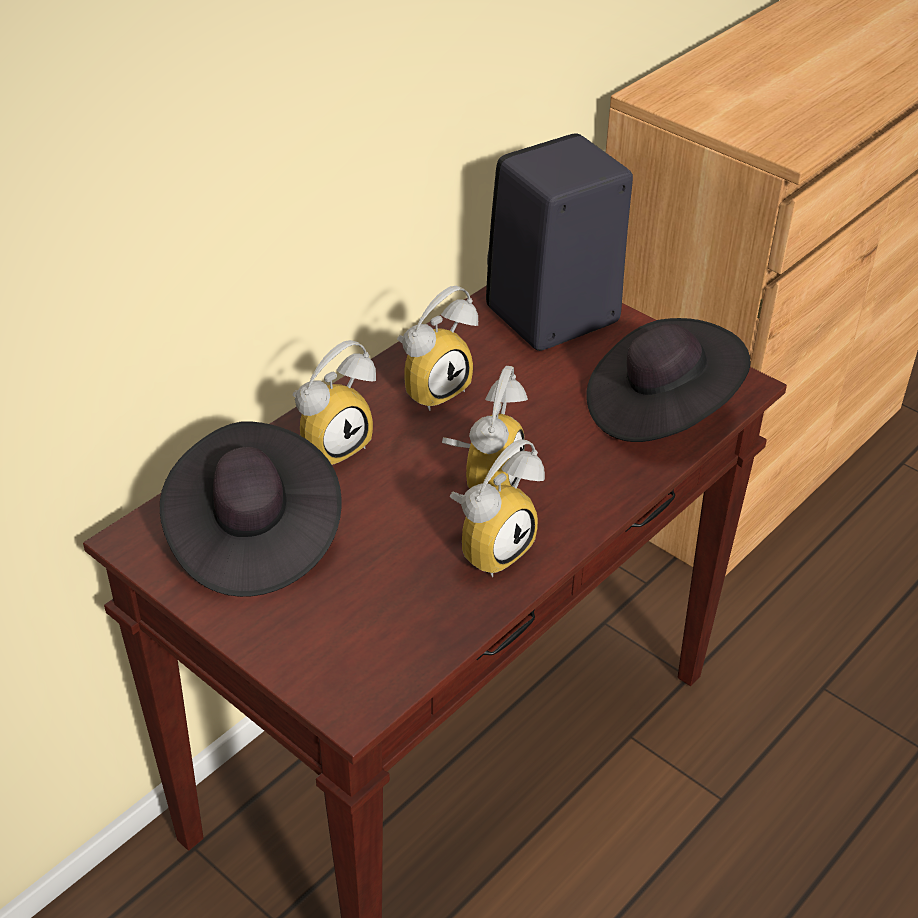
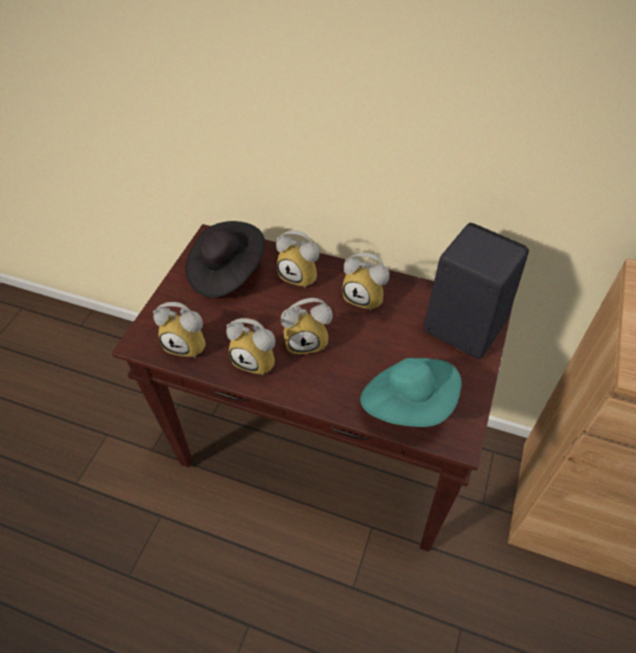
camera: 70 degrees right, 10 degrees up
(401, 628) = (189, 343): none -> alarm clock
(659, 409) = (408, 403): black hat -> turquoise hat

